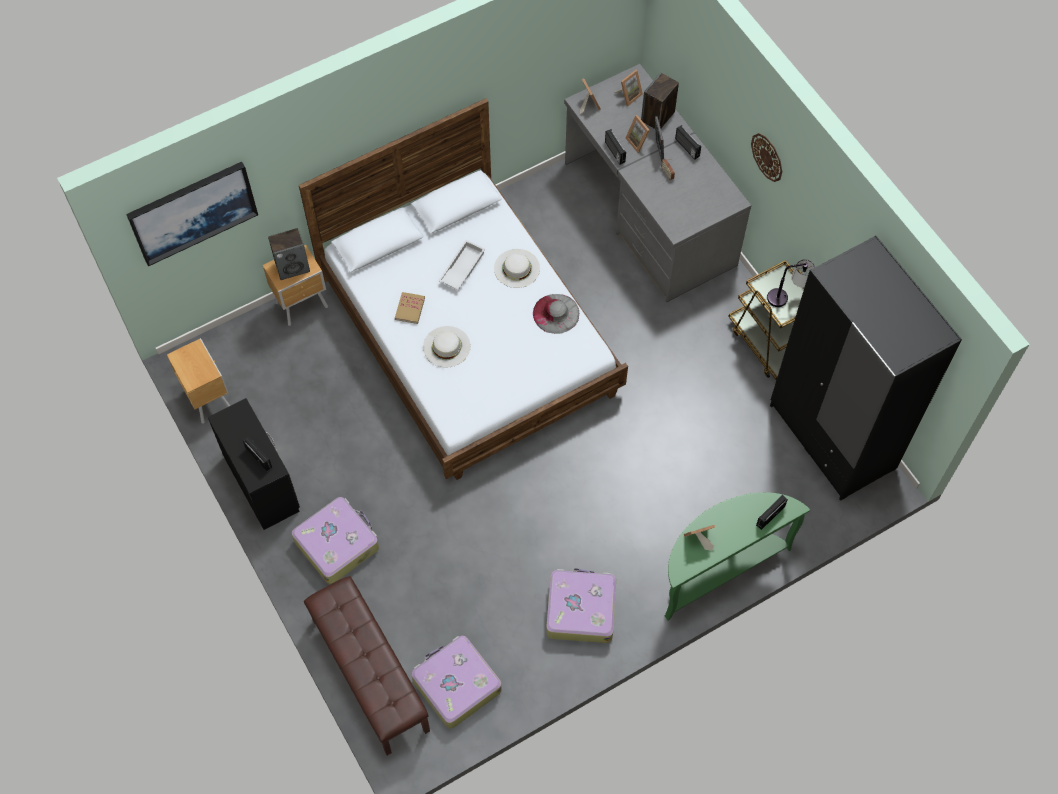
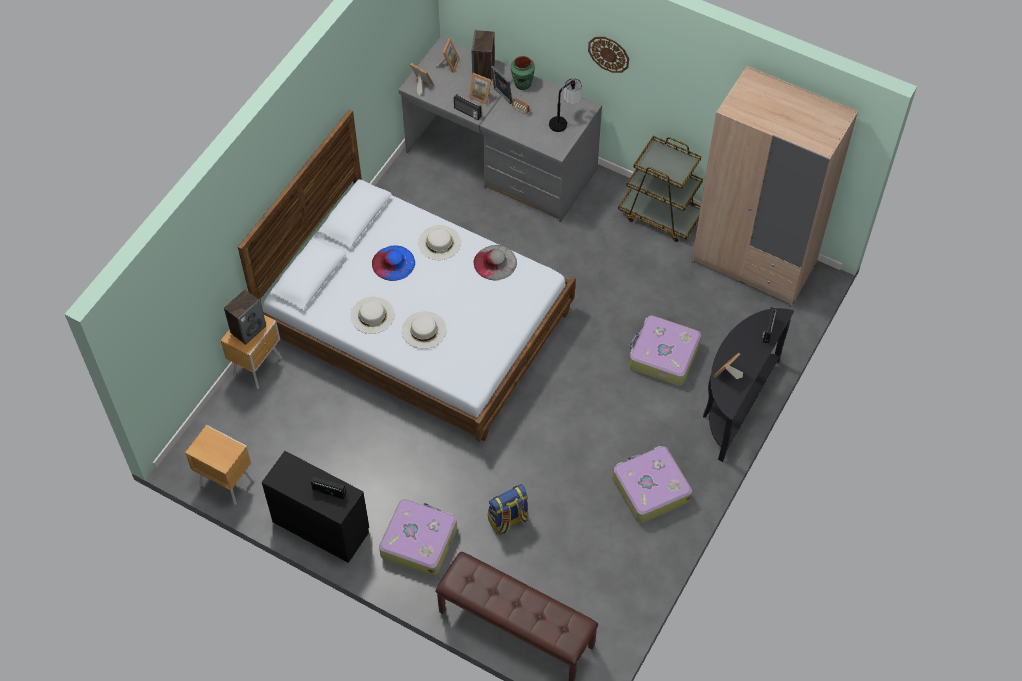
camera: 30 degrees left, 5 degrees down
(192, 211) = (168, 305): picture -> none
(410, 308) = (372, 315): book -> white hat
(429, 568) = (508, 520): none -> backpack
(456, 685) = (591, 599): suitcase -> suitcase (663, 356)
(461, 267) = (393, 263): white tray -> blue hat
(686, 148) = (522, 84): radio -> green vase
(718, 568) = (734, 403): green console table -> black console table
(787, 296) = (671, 162): table lamp -> table lamp (564, 120)
(832, 437) = (754, 262): black wardrobe -> beige wardrobe

